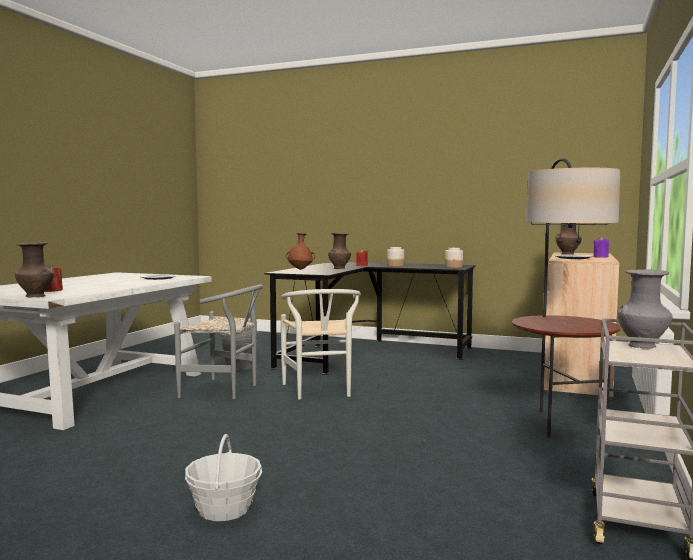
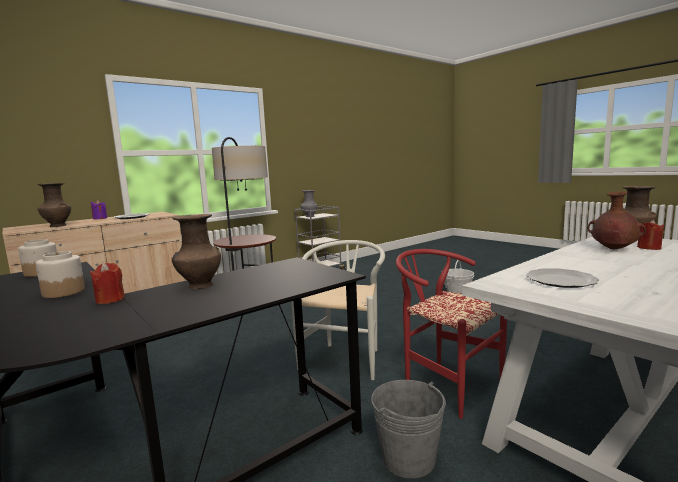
camera: 150 degrees left, 5 degrees up
(225, 390) = (446, 382): grey chair -> red chair
(300, 269) = (274, 288): brown vase -> brown vase (613, 249)

